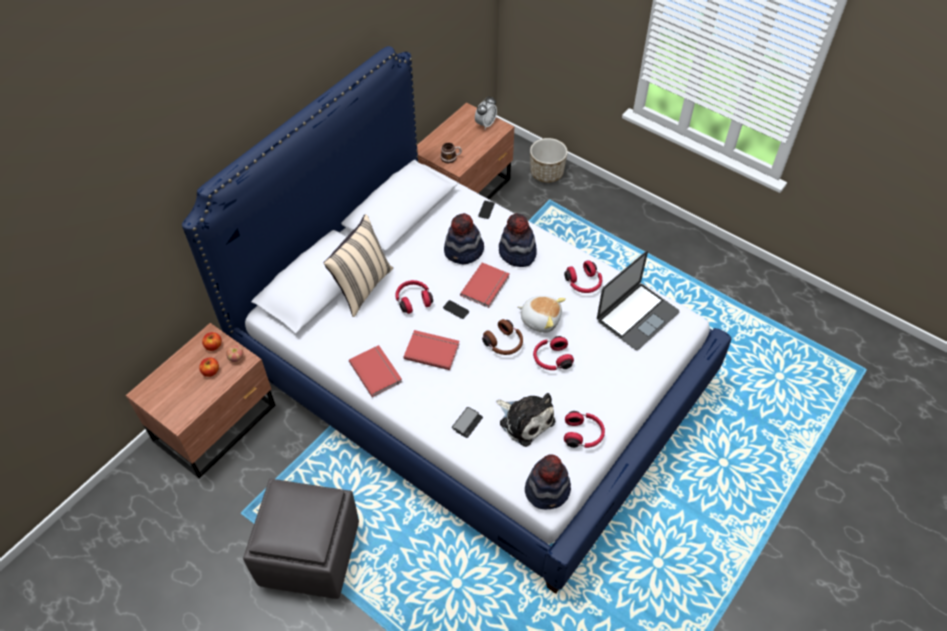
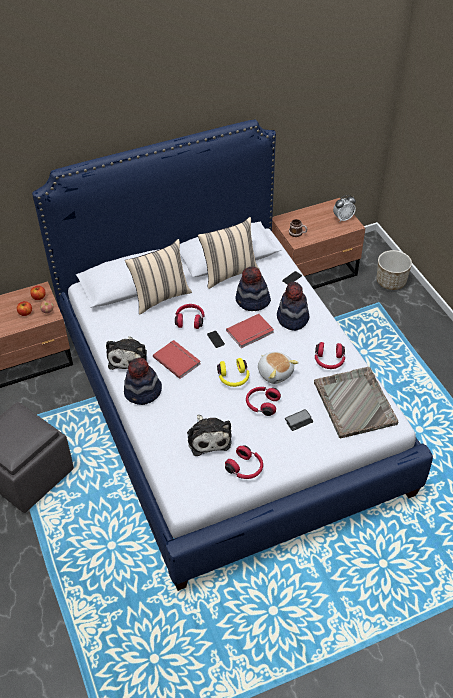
camera: 30 degrees right, 5 degrees down
(377, 371) = (128, 357): red book -> plush toy
(417, 230) = (228, 273): none -> beige pillow
(467, 423) = (165, 420): phone -> phone (299, 420)
(504, 344) = (233, 378): brown headphones -> yellow headphones
(548, 490) = (189, 494): hat -> hat (143, 392)
(637, 316) = (354, 402): laptop -> grey tray

